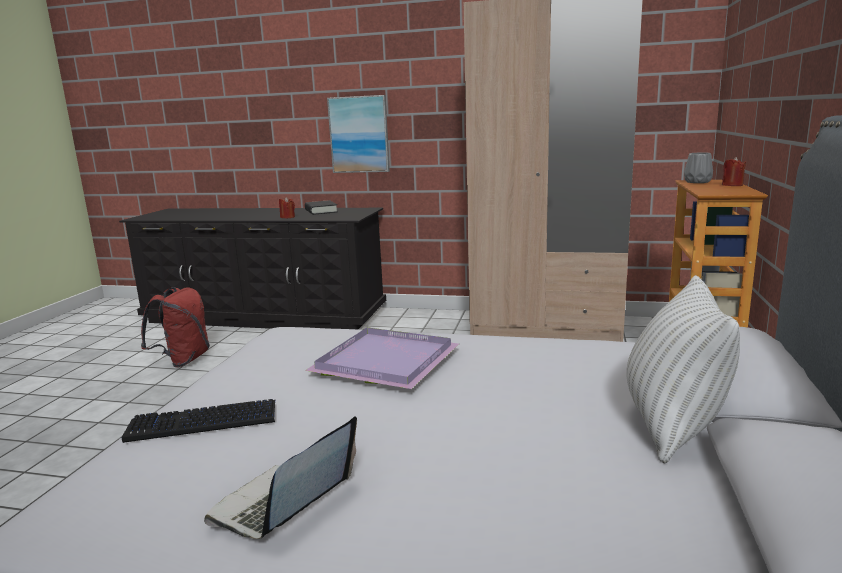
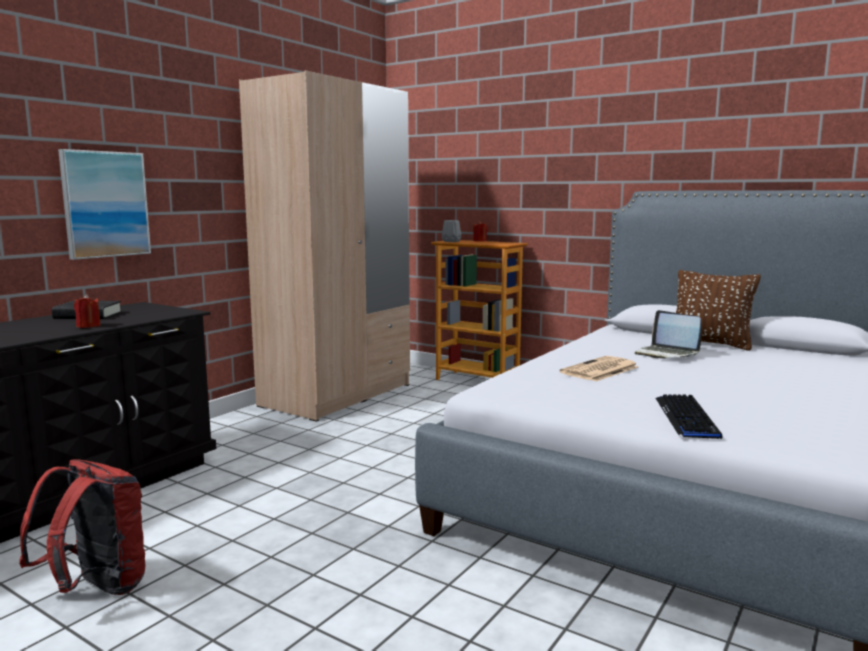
camera: 70 degrees left, 5 degrees down
(283, 505) = (801, 404): laptop -> laptop (666, 354)
(382, 362) = (599, 370): purple tray -> newspaper
(672, 424) = (710, 344): white pillow -> brown pillow

